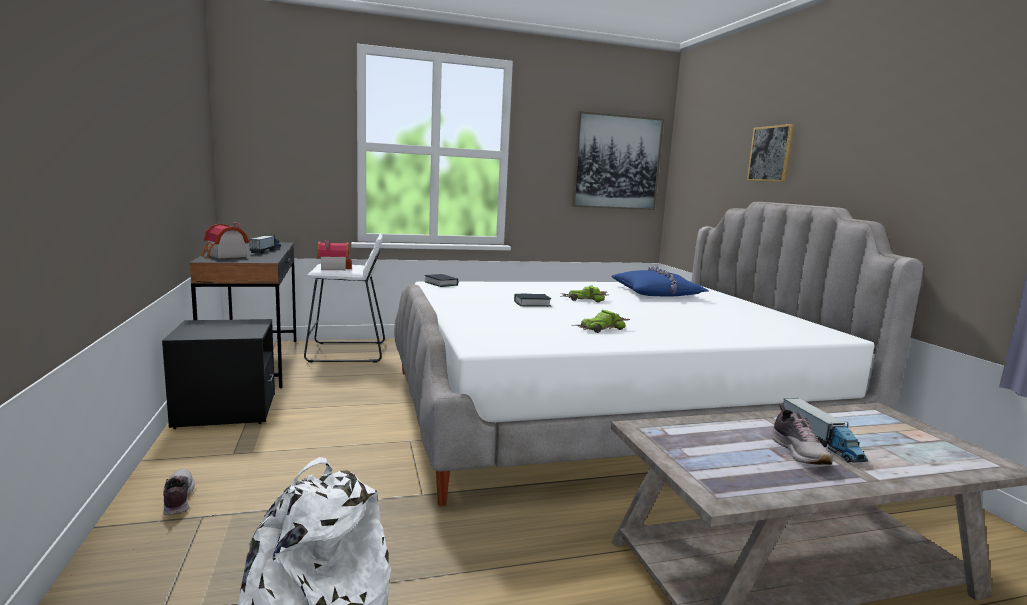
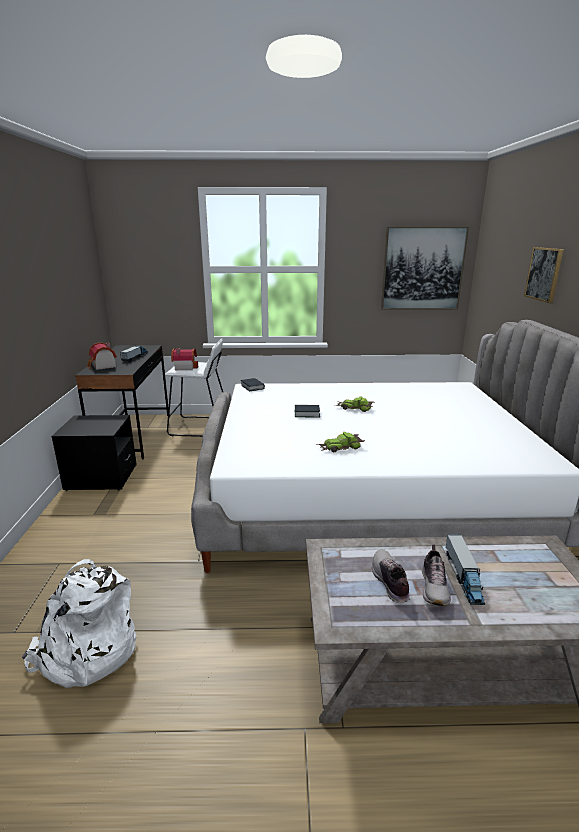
camera: 15 degrees right, 10 degrees up
(177, 499) = (49, 548): shoe -> shoe (389, 581)
(657, 293) = (426, 399): blue pillow -> none

